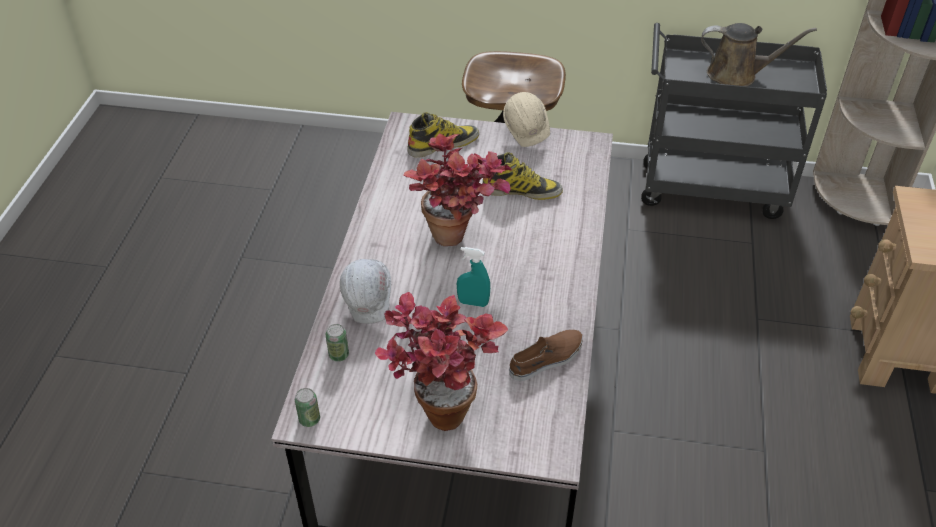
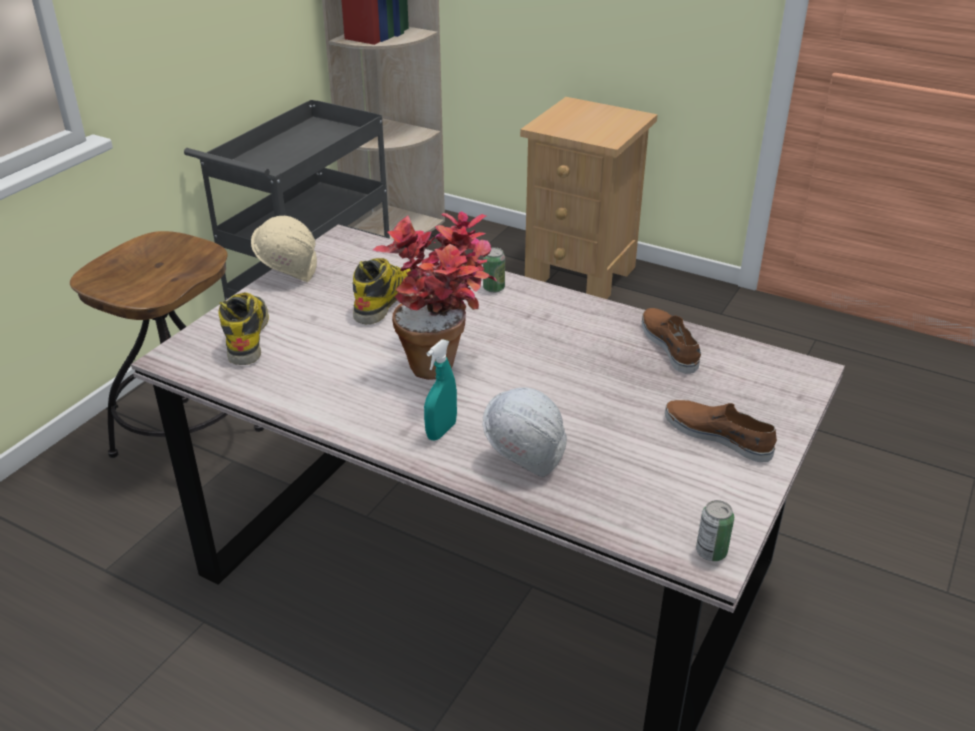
camera: 70 degrees left, 10 degrees down
(339, 355) = (601, 503): can -> can (493, 288)
(438, 406) = (718, 435): potted plant -> brown shoe
(473, 303) = (559, 375): turquoise spray bottle -> turquoise spray bottle (441, 431)
(737, 75) = (291, 153): brown watering can -> none

